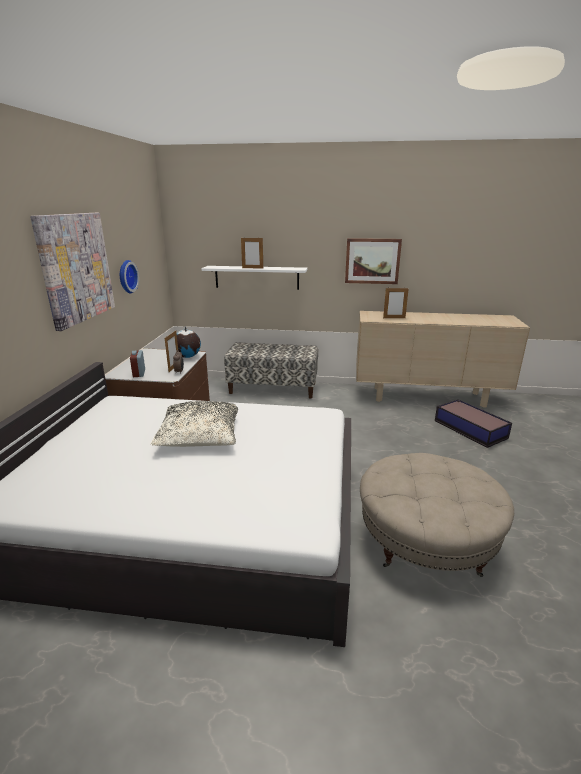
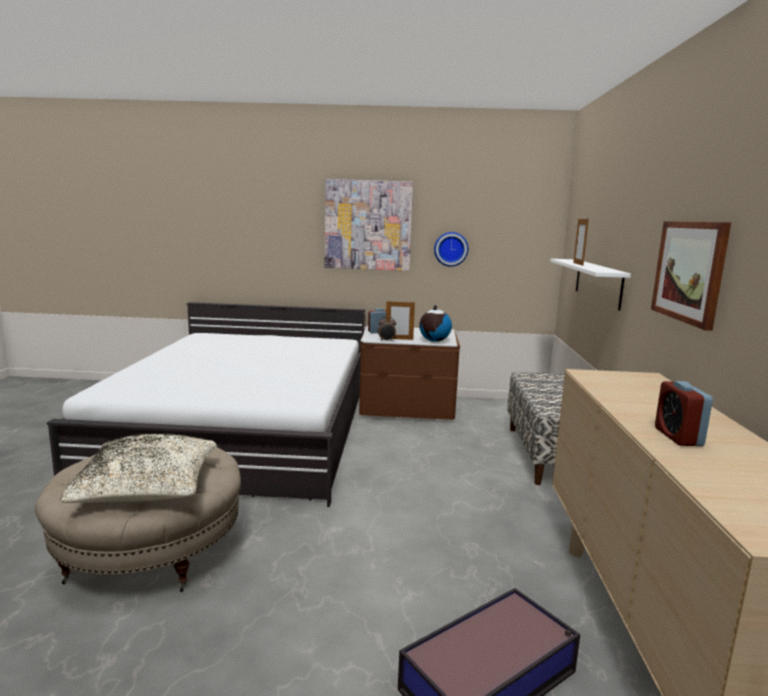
camera: 85 degrees right, 10 degrees down
(199, 435) = (267, 363): beige pillow -> beige pillow (148, 485)
(394, 318) = (626, 390): picture frame -> none
(448, 320) = (678, 437): none -> alarm clock

